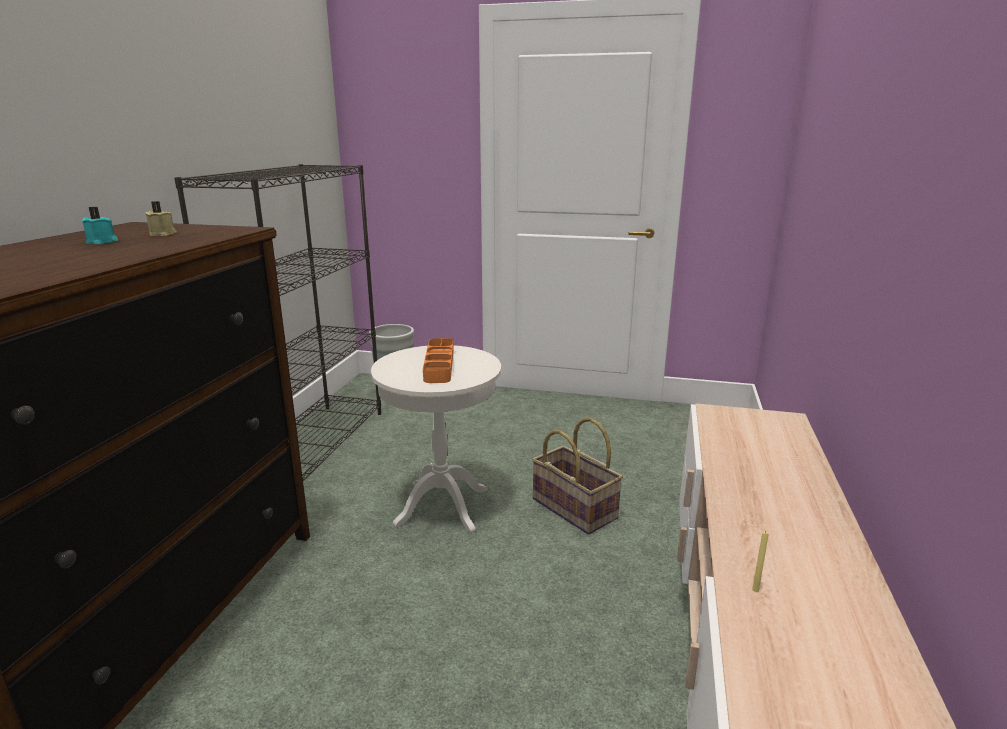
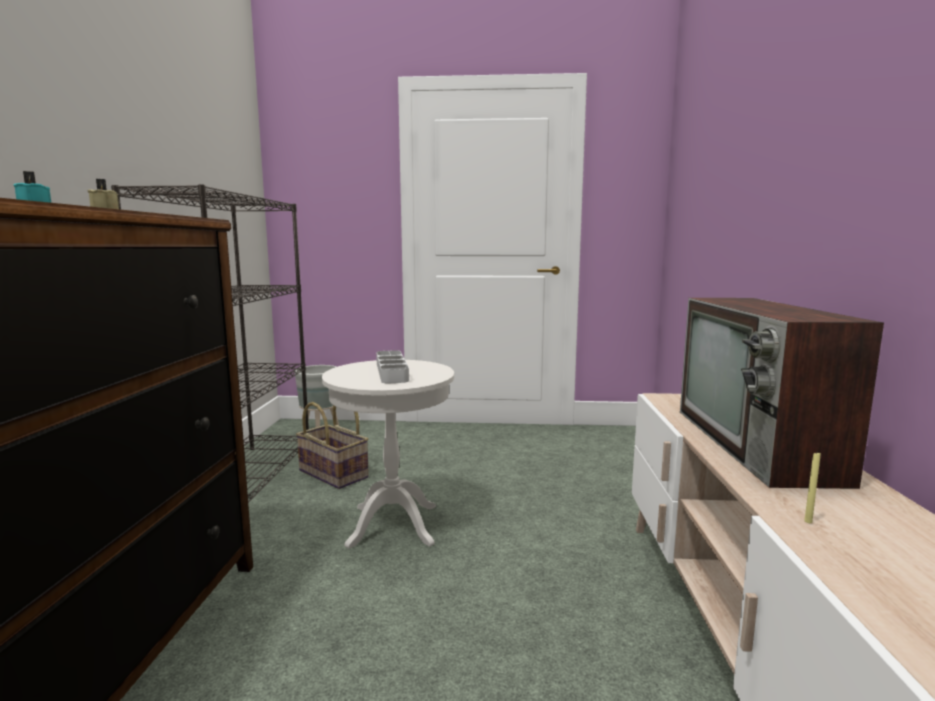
camera: 10 degrees left, 10 degrees down
(439, 365) = (391, 371): orange tray -> grey tray
(575, 508) = (528, 515): basket -> basket (334, 474)
(771, 488) = (756, 445): none -> television

